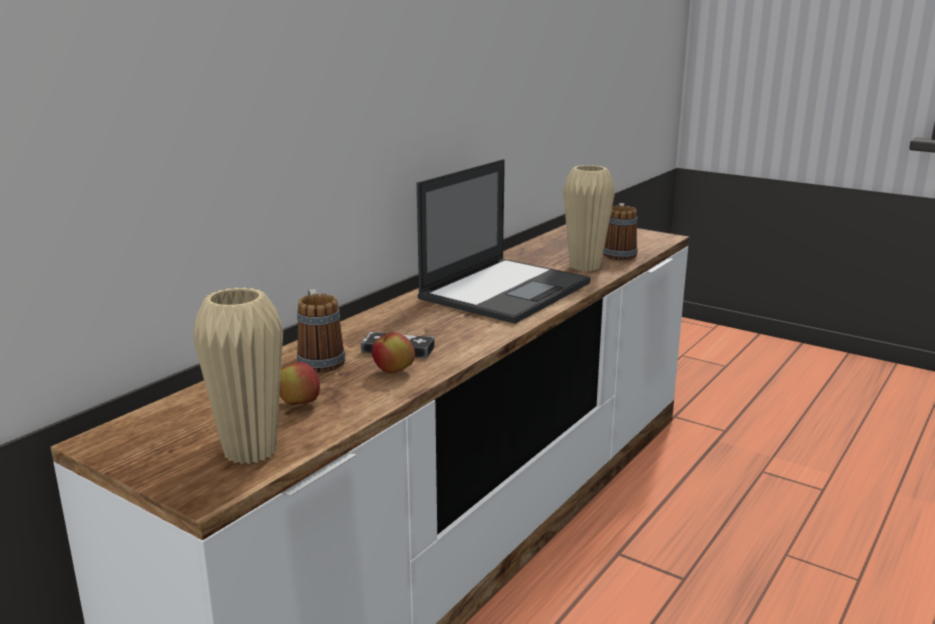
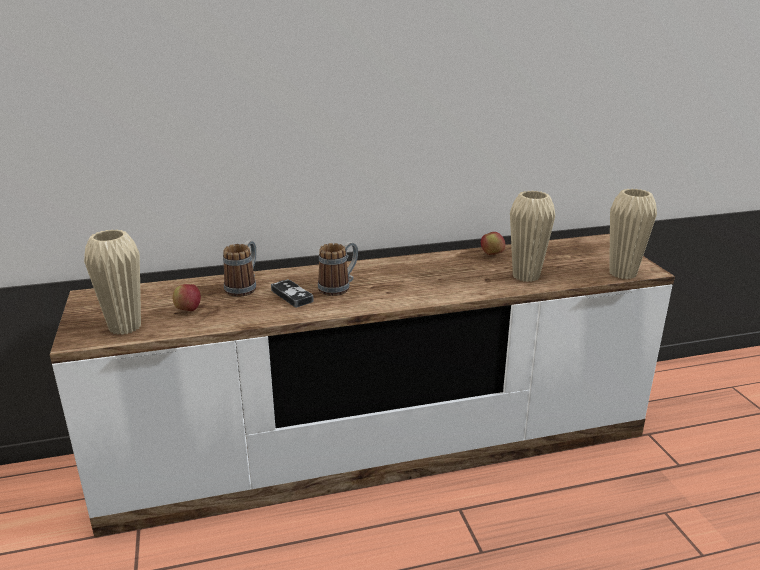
camera: 40 degrees right, 5 degrees up
(394, 372) = (263, 309): apple -> apple (492, 254)
(506, 290) = (433, 277): laptop -> none
(619, 253) = (576, 273): mug -> mug (339, 287)
(652, 244) = (622, 273): none -> beige vase

